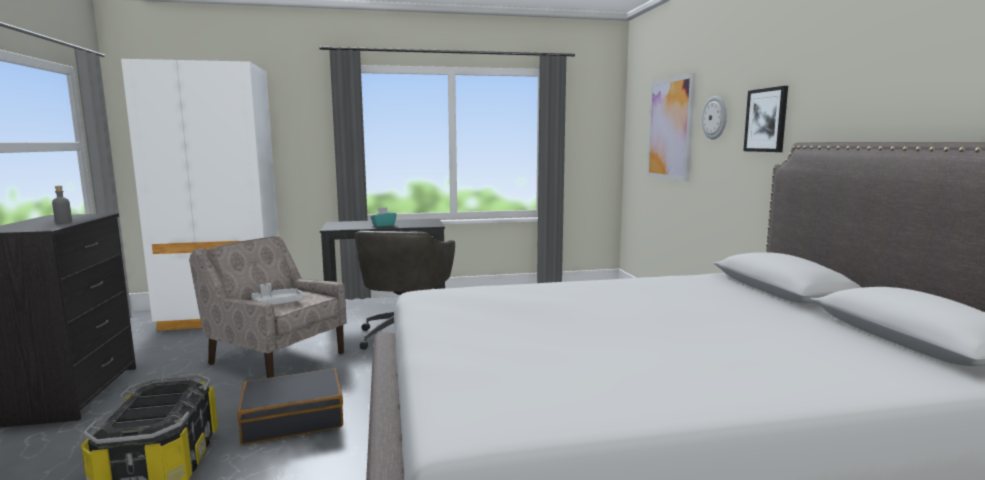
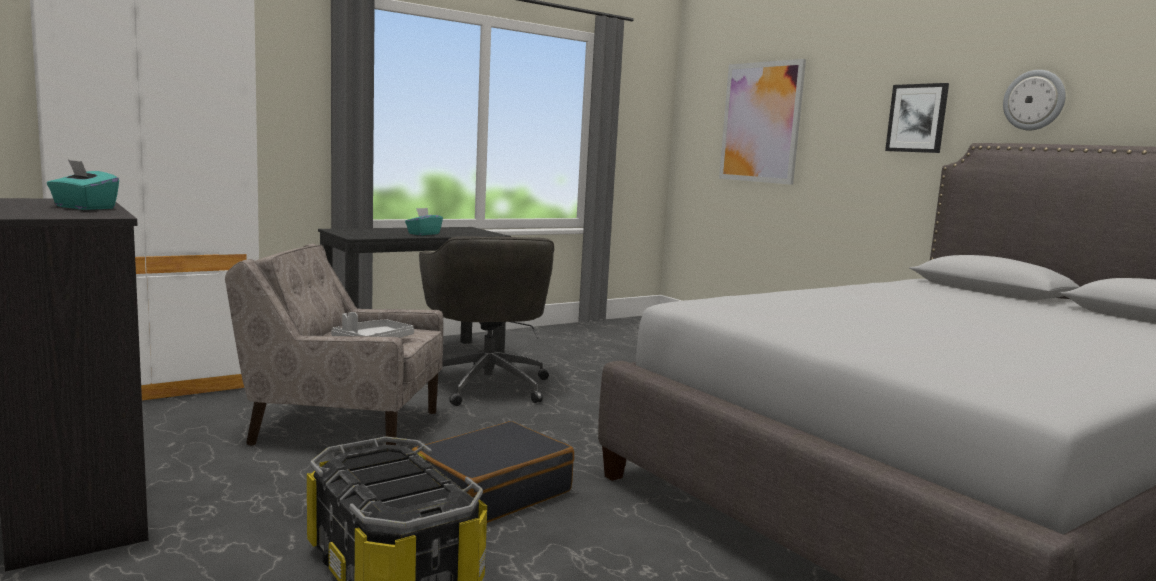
camera: 25 degrees left, 0 degrees up
(63, 222) = (84, 208): grey bottle -> turquoise tissue box
(715, 117) = (838, 112): wall clock -> wall clock (1034, 100)

